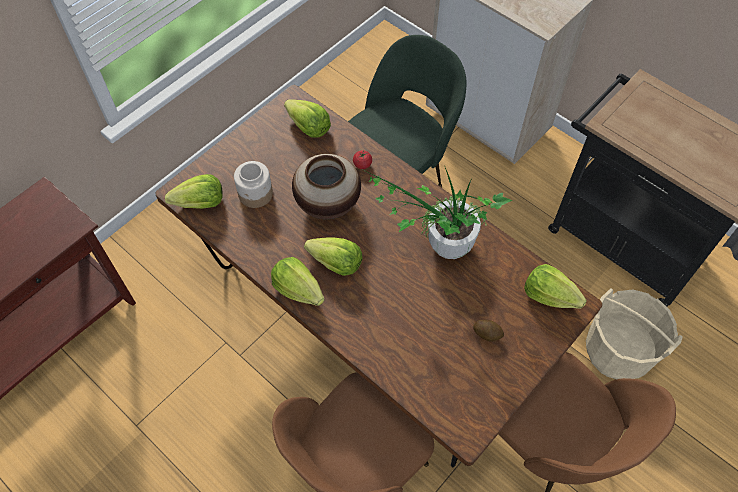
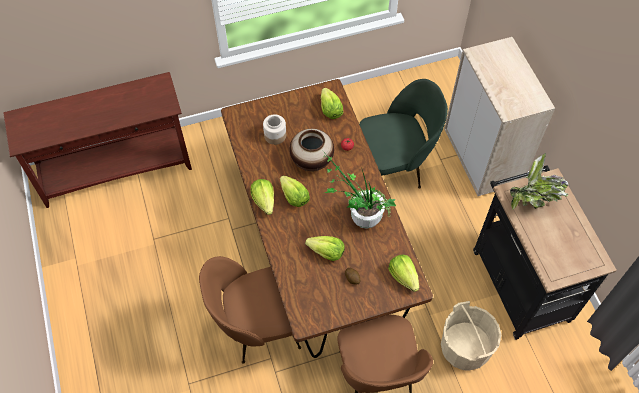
camera: 30 degrees right, 0 degrees up
(200, 203) = (241, 126): lettuce -> lettuce (326, 252)
(643, 117) = (534, 199): none -> potted plant

